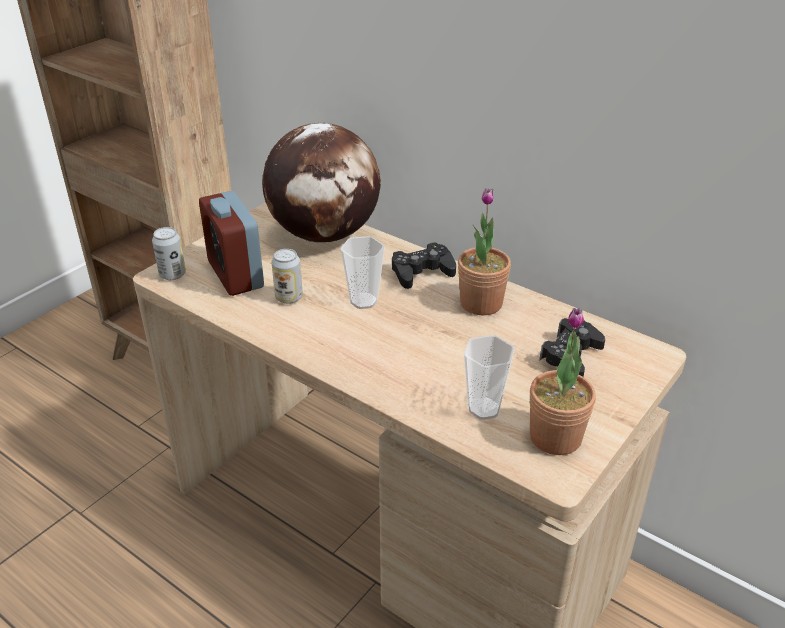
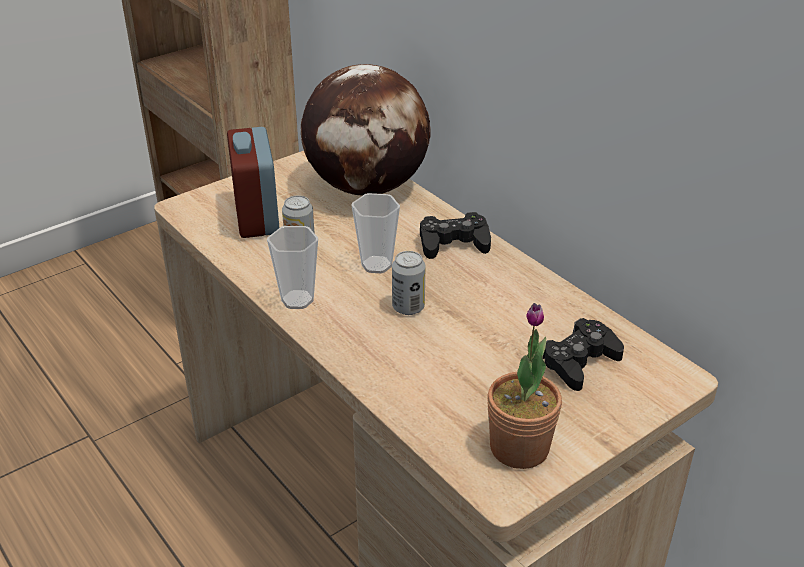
camera: 15 degrees right, 0 degrees up
(172, 274) = (194, 207): can -> can (408, 307)
(481, 303) = (503, 287): potted plant -> none
(484, 409) = (454, 402): cup -> cup (297, 300)

